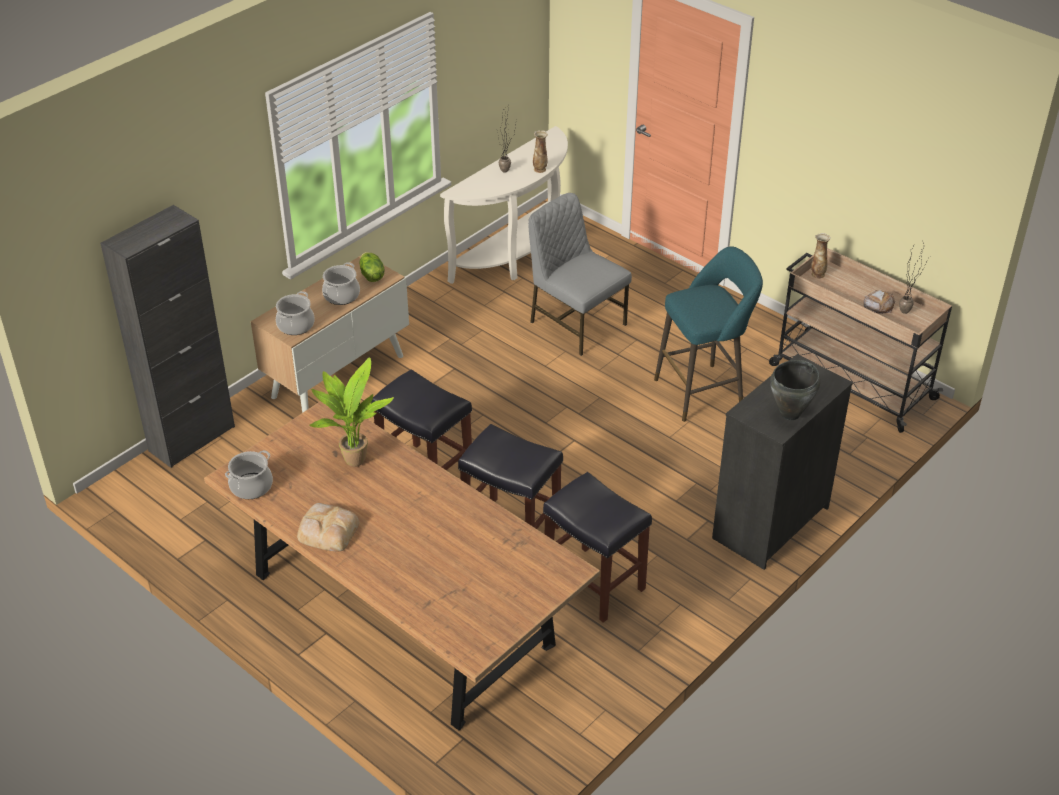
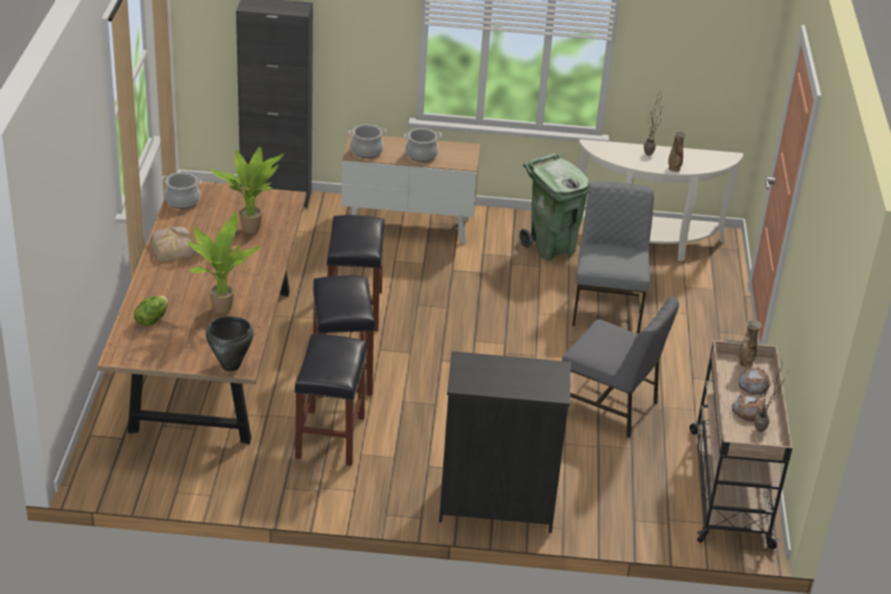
camera: 50 degrees right, 5 degrees down
(371, 275) = (459, 157): lettuce -> lettuce (151, 319)
(463, 309) = (551, 247): none -> green trash can
(464, 543) = (219, 308): none -> potted plant
(703, 391) = (610, 406): turquoise stool -> grey chair
(790, 414) = (488, 384): black cooking pot -> black cooking pot (231, 366)
(847, 285) = (753, 384): none -> bread

